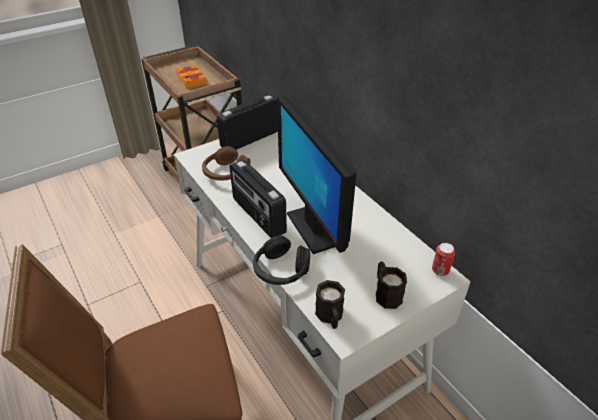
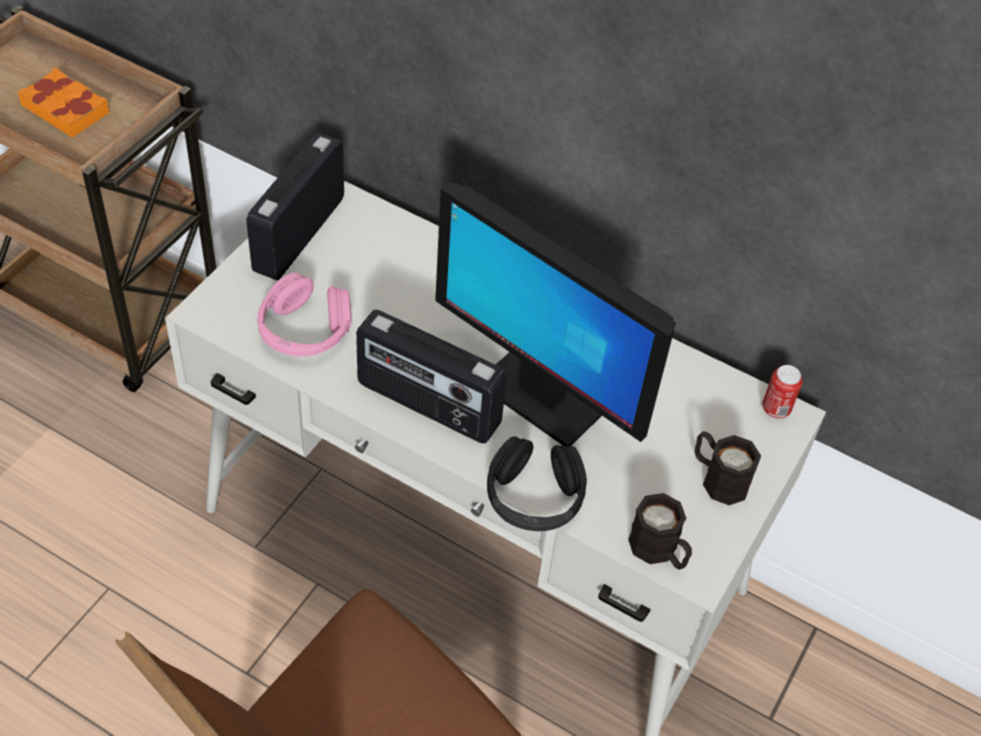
camera: 30 degrees left, 10 degrees up
(225, 173) = (304, 330): brown headphones -> pink headphones

